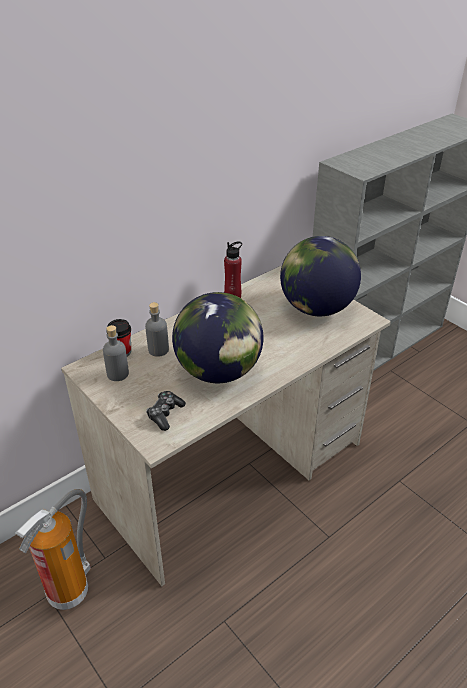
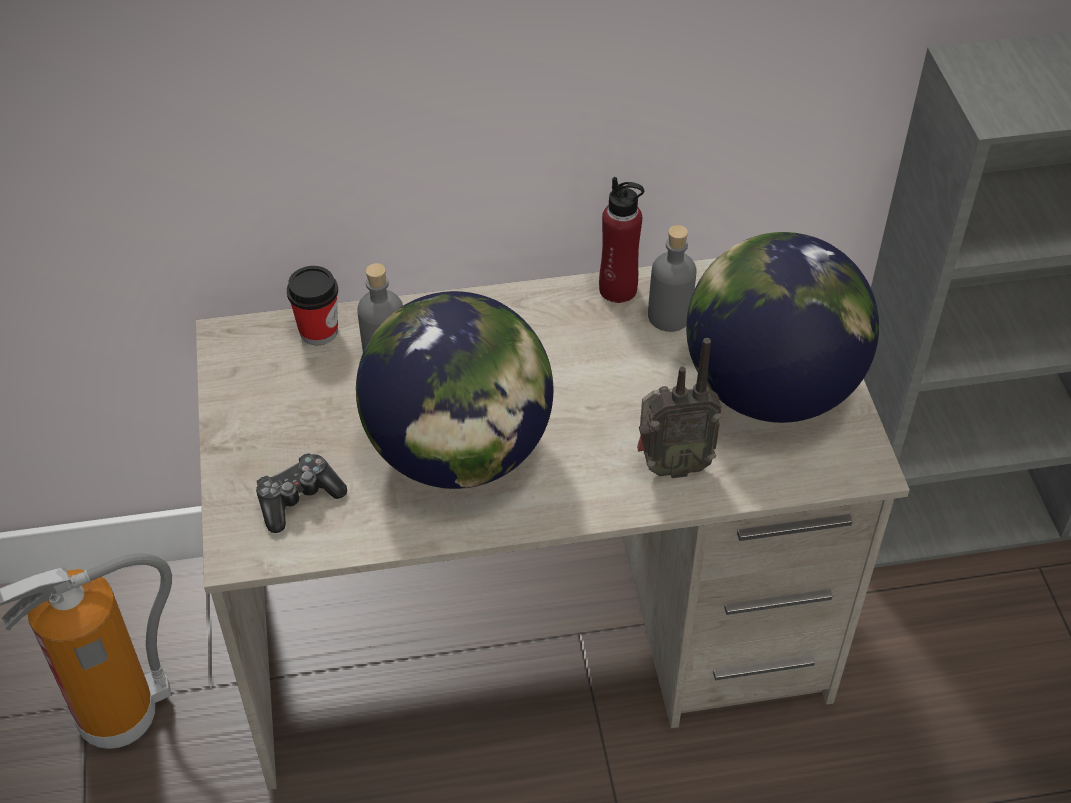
camera: 30 degrees right, 10 degrees up
(118, 374) = (278, 376): grey bottle -> grey bottle (669, 316)
(304, 345) = (671, 465): none -> radio

